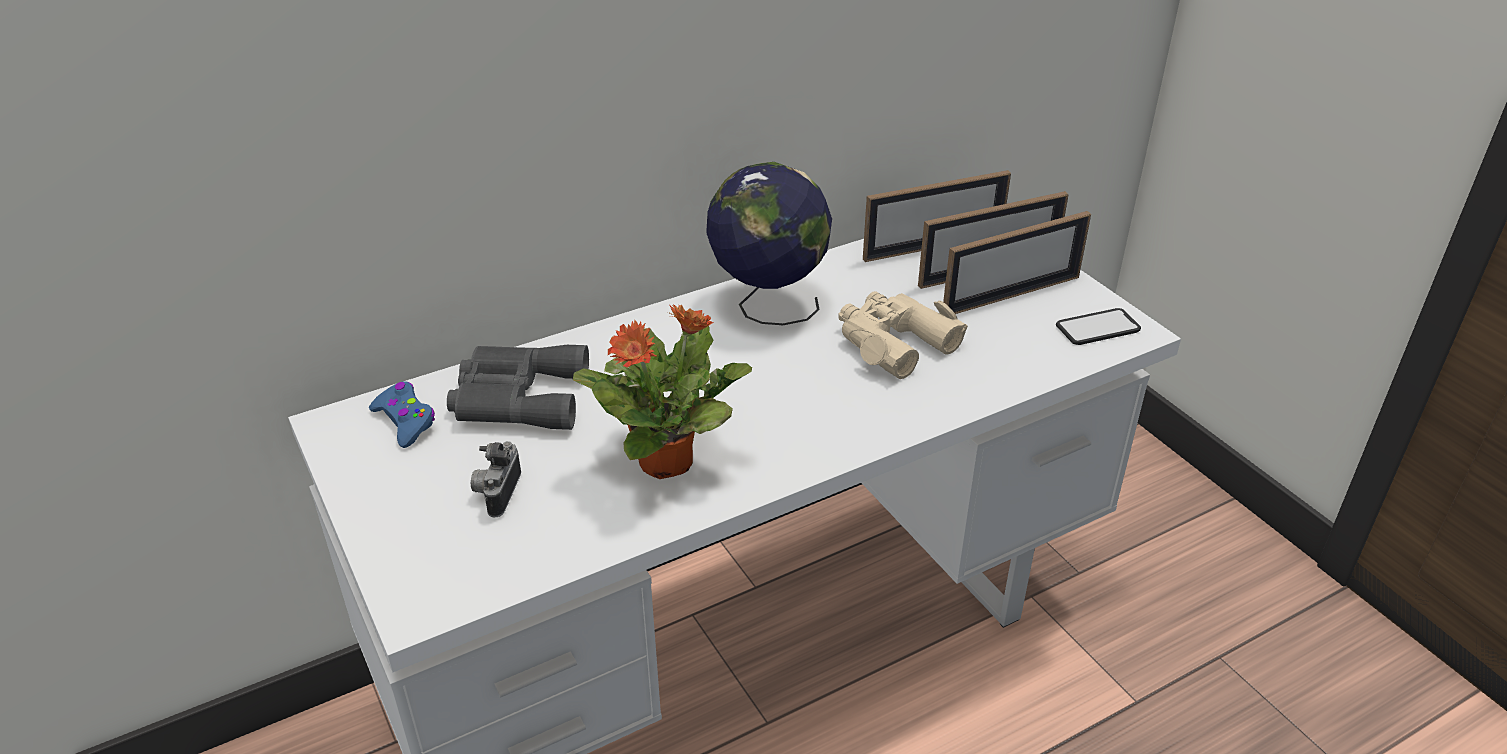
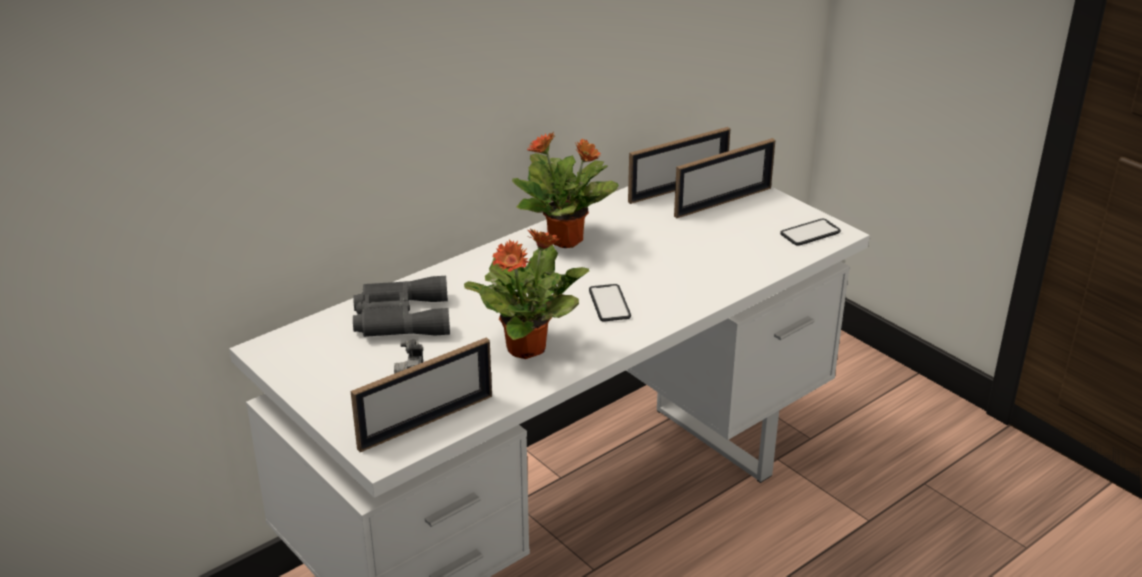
camera: 10 degrees left, 5 degrees down
(405, 421) = (321, 342): blue game controller -> none
(768, 306) = (566, 240): globe -> potted plant
(797, 406) = (609, 304): none -> phone
(893, 342) = (666, 256): beige binoculars -> none
(1011, 295) = (744, 217): picture frame -> picture frame (426, 422)

